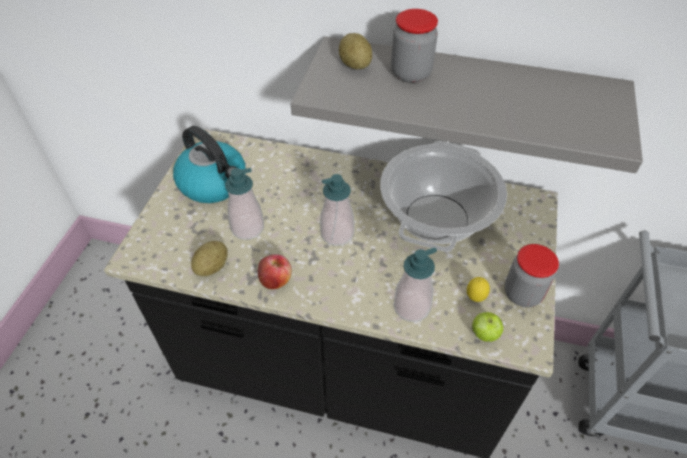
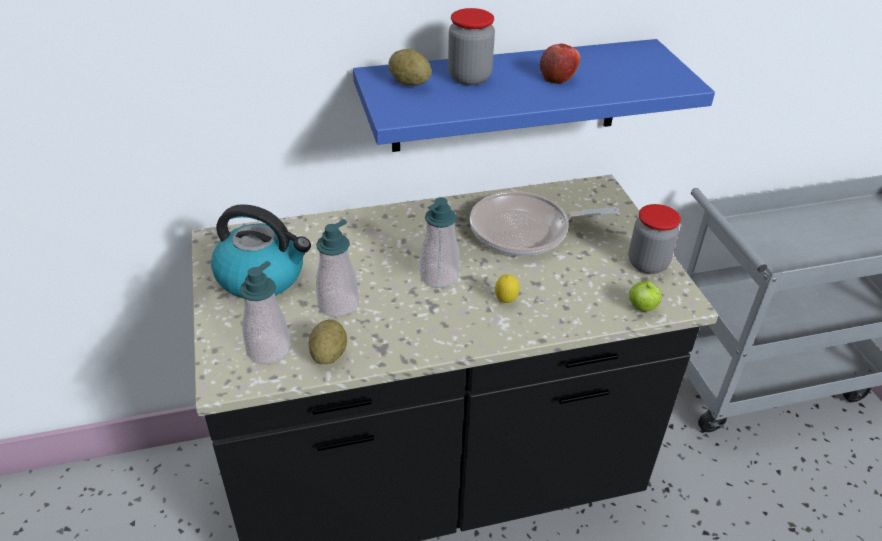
camera: 30 degrees left, 10 degrees down
(276, 280) = (409, 339): apple -> apple (558, 77)
(411, 307) = (562, 311): soap dispenser -> soap dispenser (268, 349)
(437, 219) = (525, 231): cooking pot -> frying pan
(464, 95) = (507, 96): grey shelf -> blue shelf
(475, 298) = (611, 282): lemon -> lemon (505, 301)

